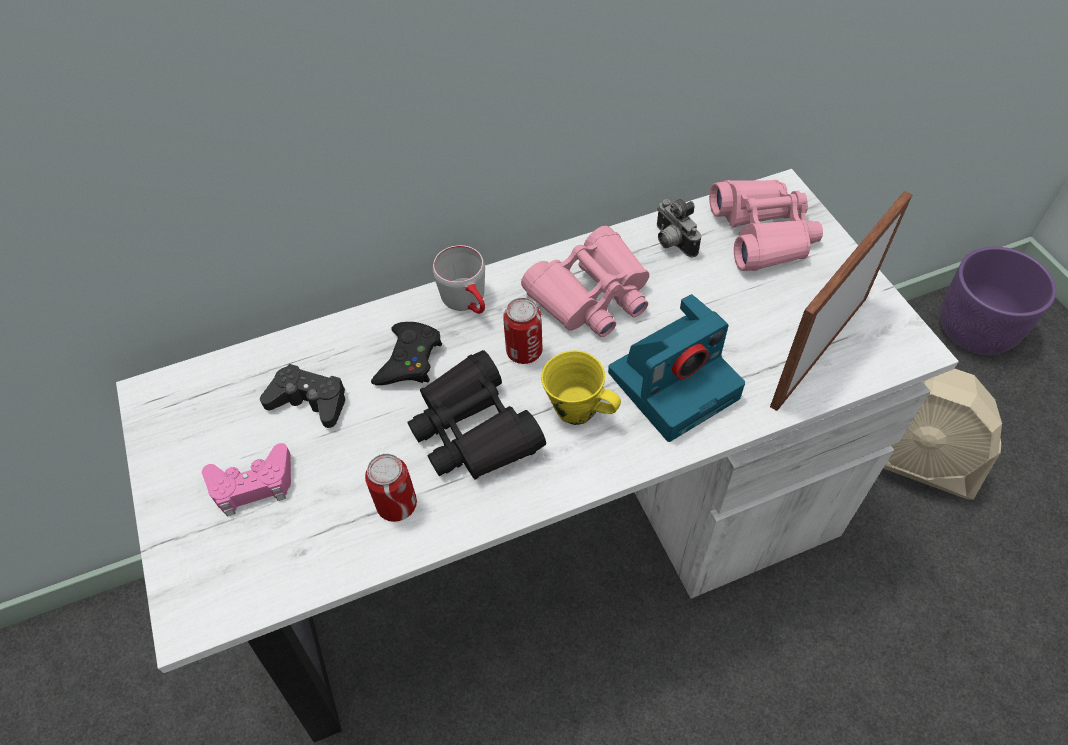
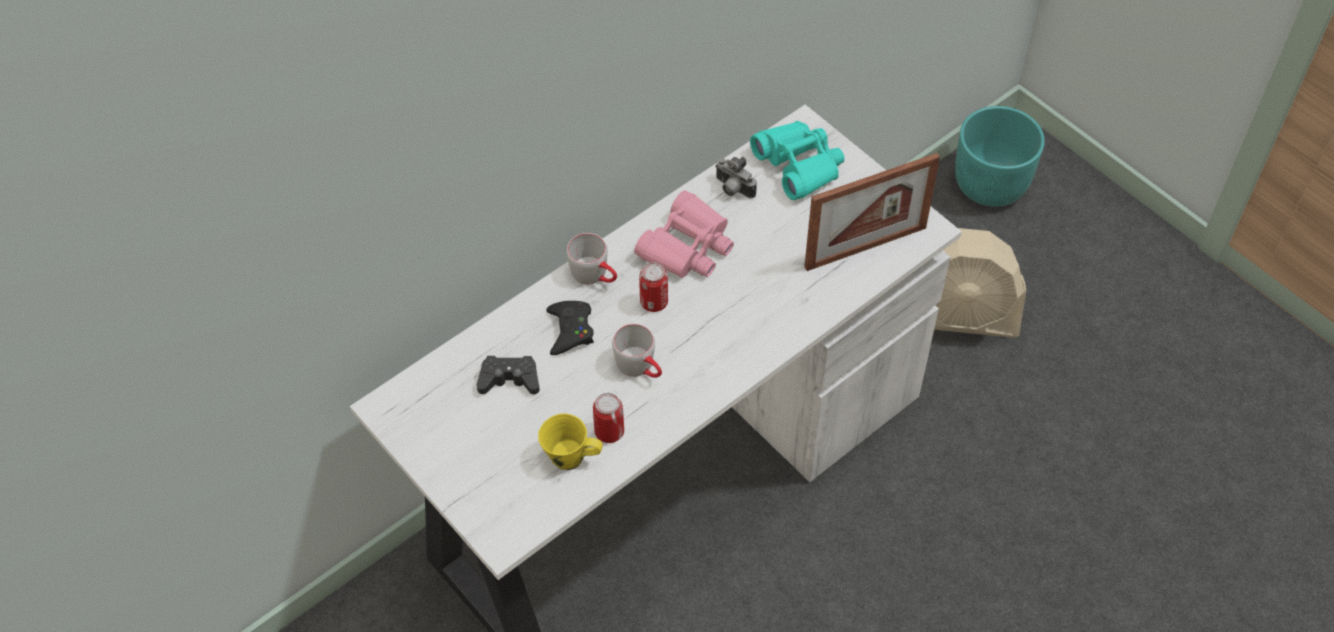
camera: 20 degrees left, 0 degrees up
(252, 484) = (498, 447): pink game controller -> none
(474, 429) = (641, 367): black binoculars -> grey mug
(578, 409) = (709, 334): yellow mug -> yellow mug (569, 457)
(674, 383) = (771, 297): camera -> none
(763, 233) = (799, 165): pink binoculars -> turquoise binoculars
(820, 350) = (865, 247): picture frame -> picture frame turned 135 degrees counterclockwise
(976, 330) = (991, 184): purple planter -> turquoise planter

